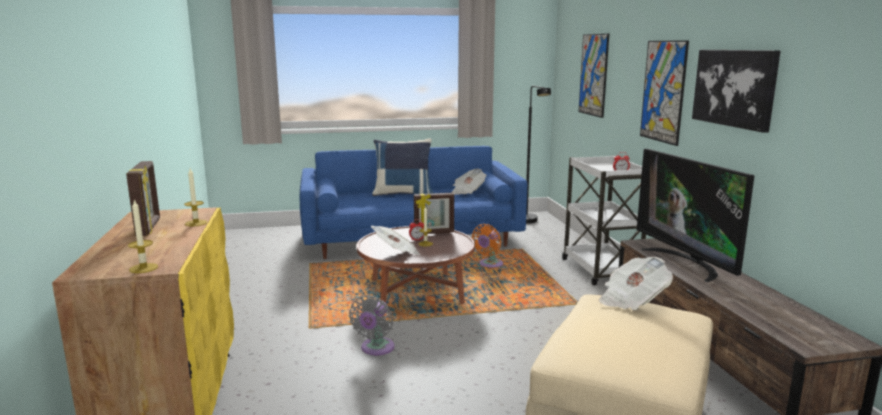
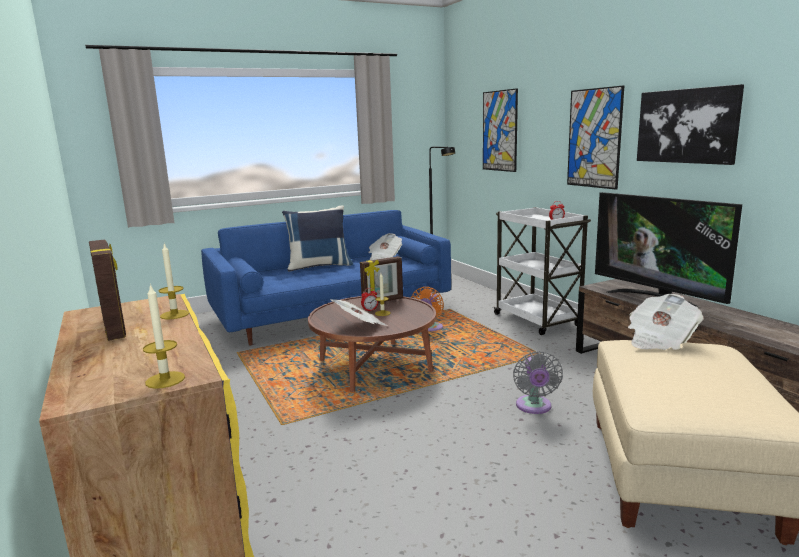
camera: 15 degrees left, 0 degrees up
(376, 349) = (373, 435): grey fan -> grey fan (534, 407)

